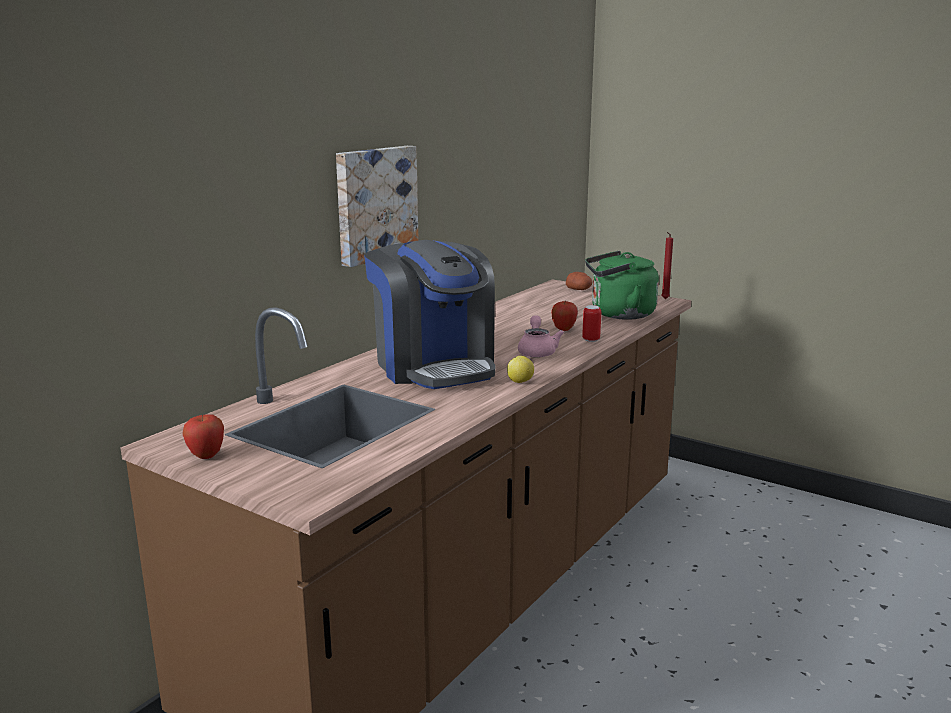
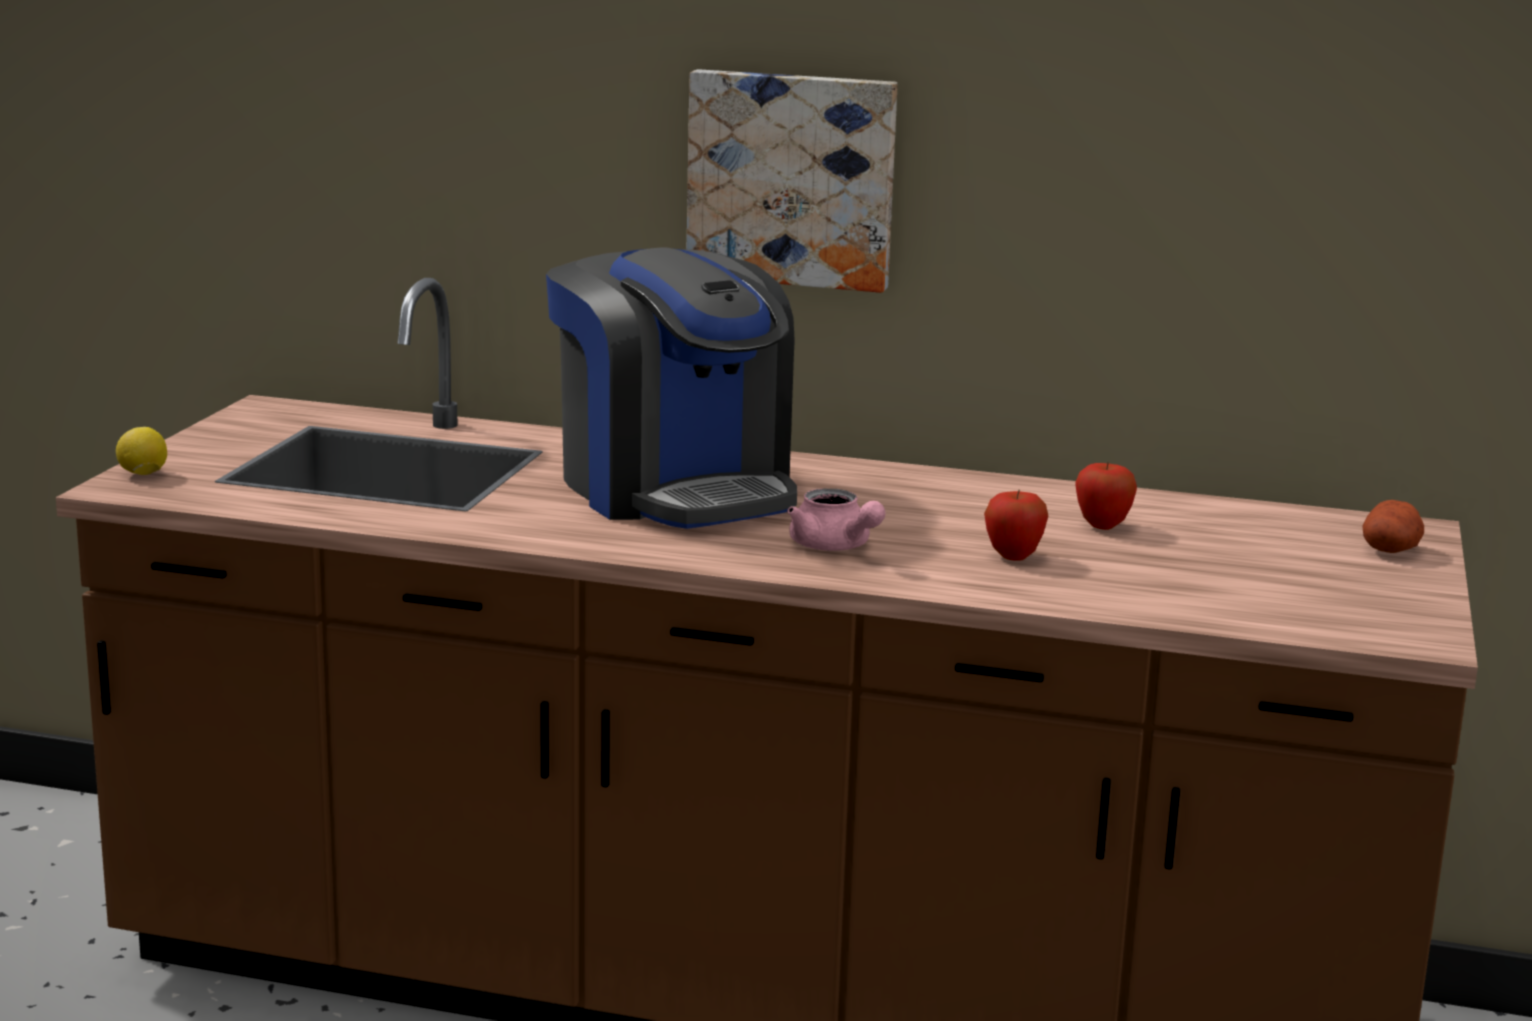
camera: 70 degrees right, 0 degrees up
(206, 456) = (233, 429): apple -> apple (1102, 526)
(434, 366) = (675, 489): coffee machine -> coffee machine turned 75 degrees counterclockwise
(520, 382) = (639, 549): lemon -> lemon (143, 474)
(537, 351) = (834, 547): pink teapot -> pink teapot turned 75 degrees clockwise
(591, 340) = (961, 582): can -> none
(618, 314) = (1207, 597): green kettle -> none
(664, 299) = (1431, 636): red candle -> none

